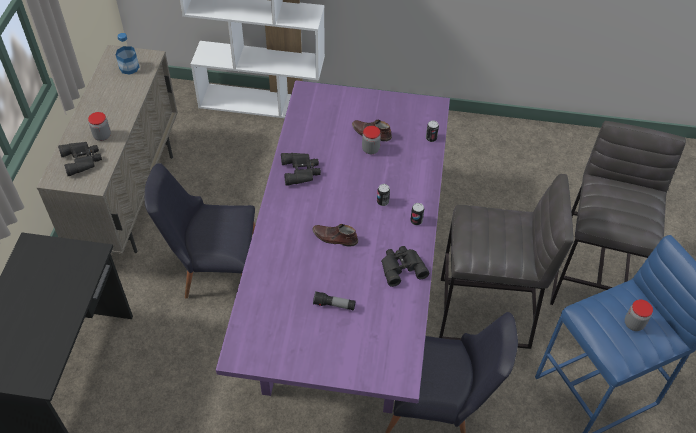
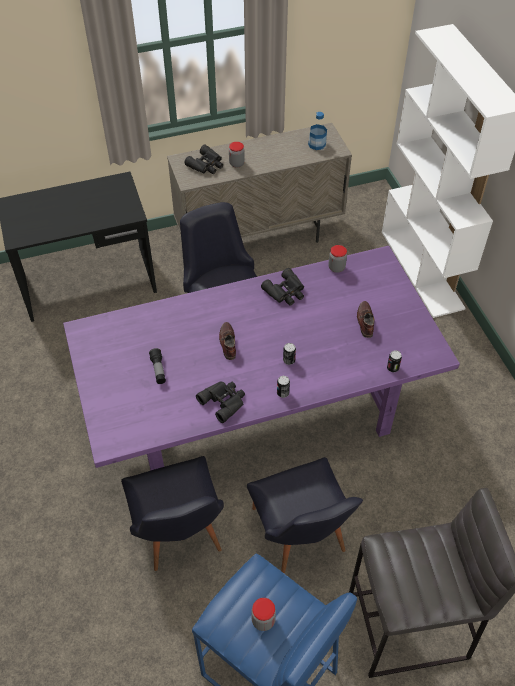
camera: 65 degrees right, 0 degrees up
(370, 149) = (345, 328): jar -> jar (336, 268)
(485, 313) = (301, 538): grey stool -> black chair

